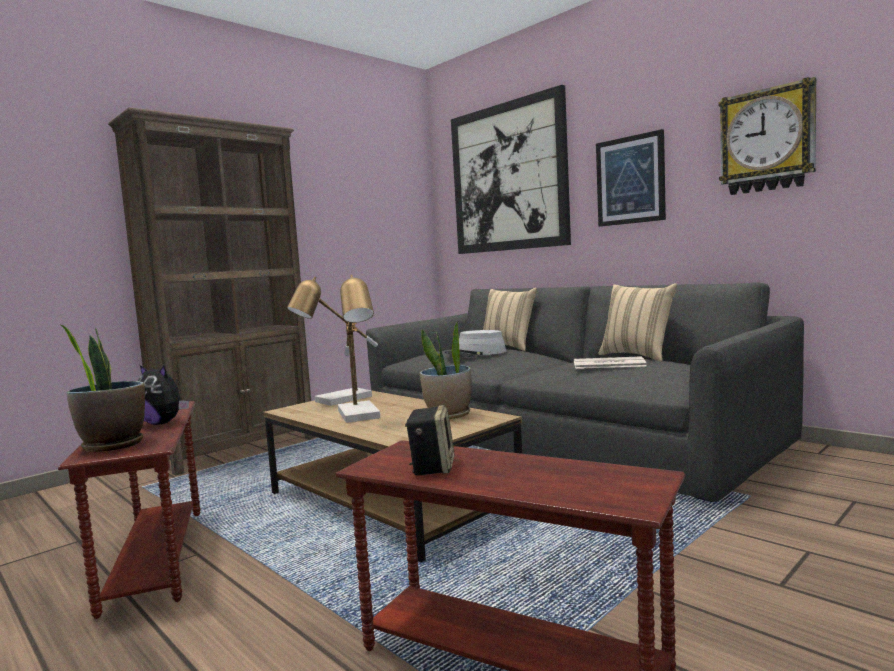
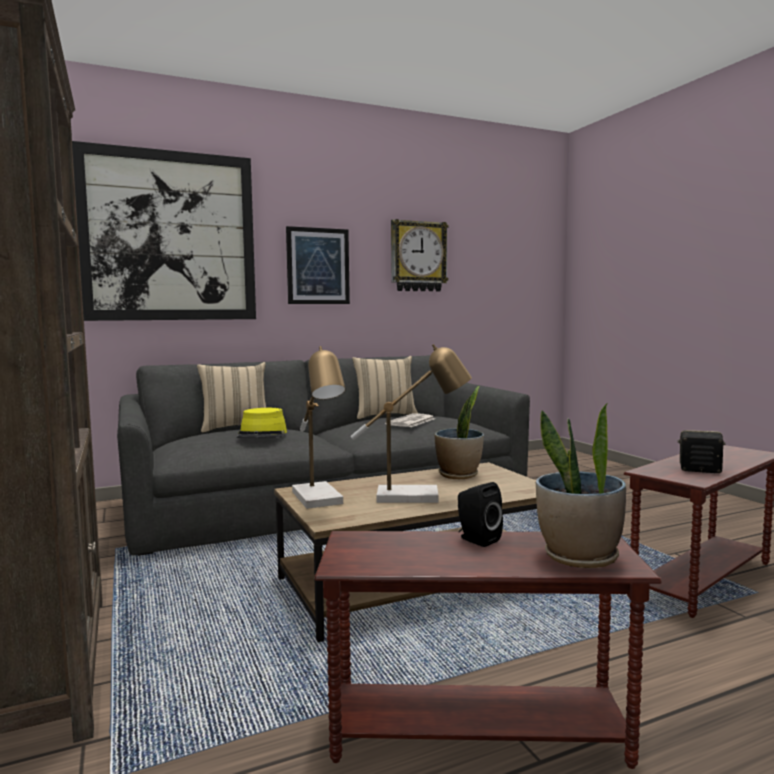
camera: 70 degrees left, 0 degrees up
(162, 423) = (476, 539): plush toy -> black speaker
(476, 353) = (262, 434): grey hat -> yellow hat

